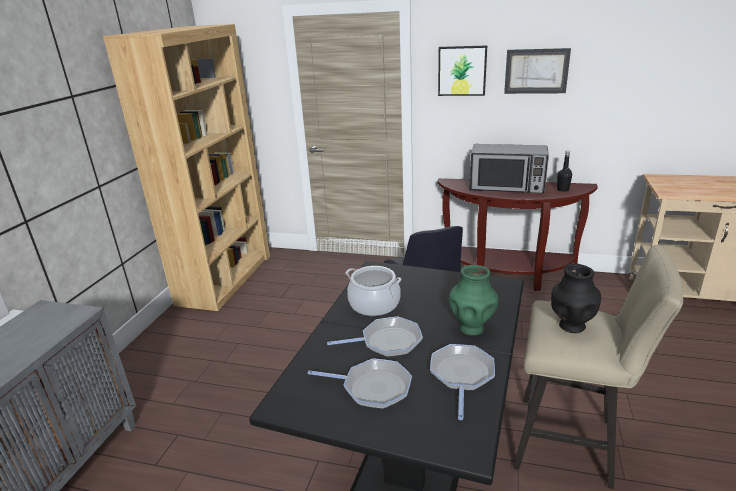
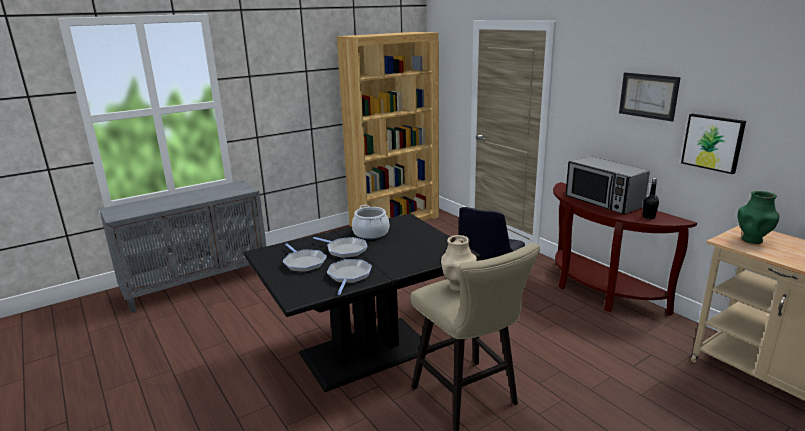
camera: 40 degrees right, 5 degrees down
(461, 375) = (349, 276): frying pan -> frying pan turned 45 degrees counterclockwise
(462, 71) = (588, 87): picture -> picture (713, 142)
(472, 328) = (396, 262): green vase -> green vase (752, 240)
(571, 326) = (458, 287): black vase -> beige vase

